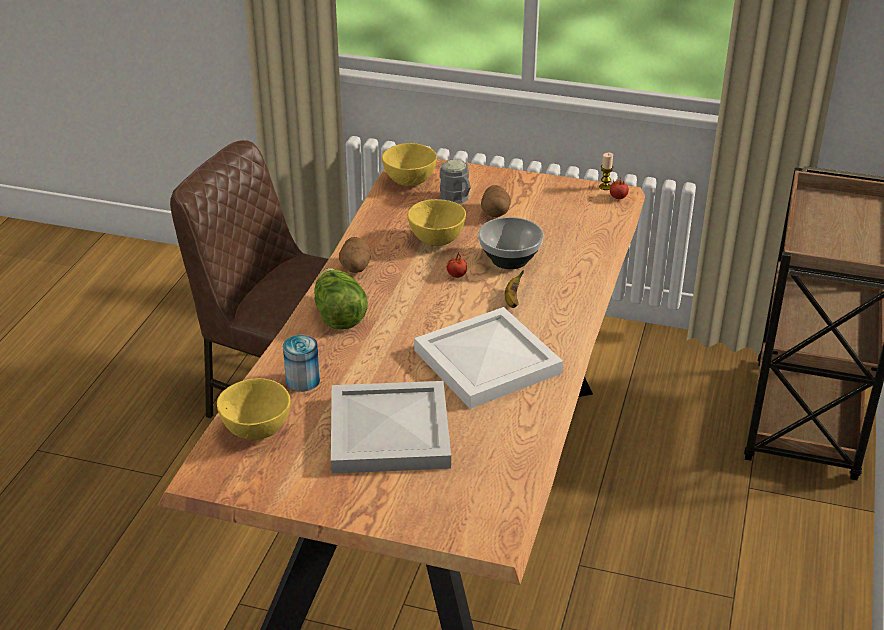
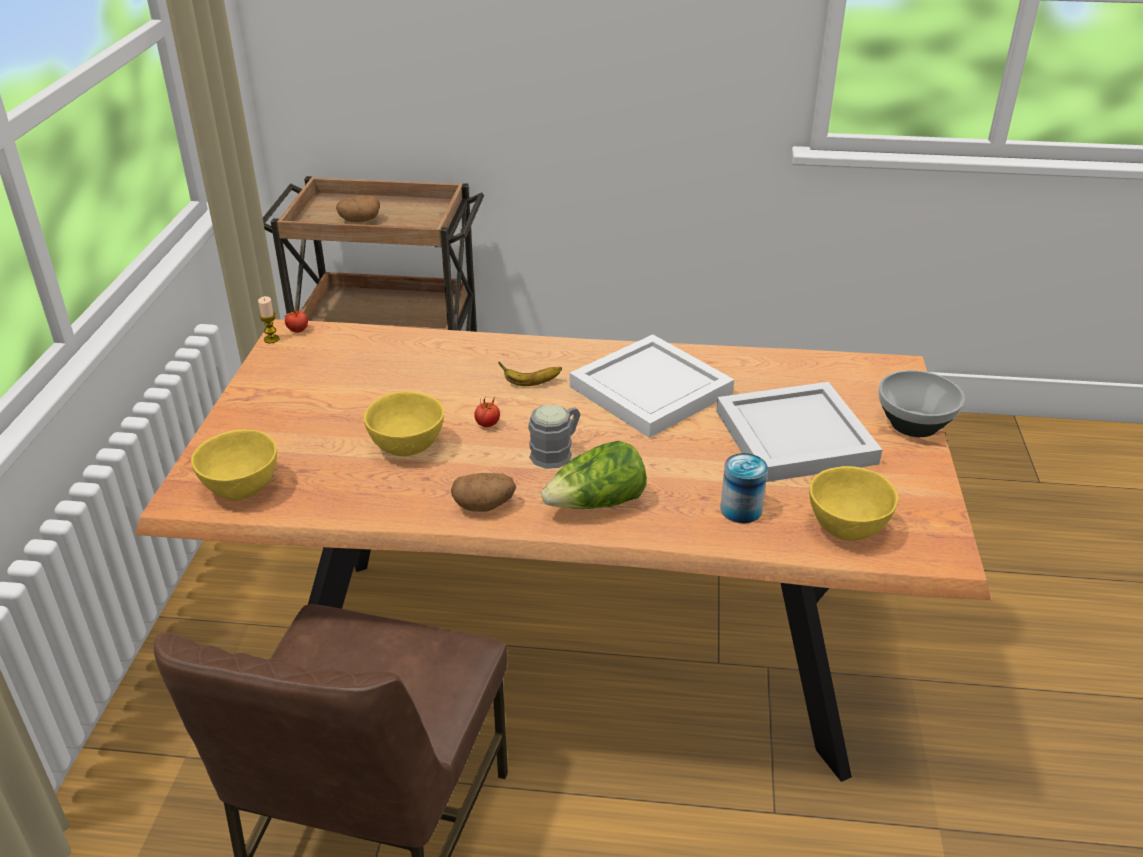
camera: 100 degrees left, 0 degrees up
(457, 199) = (296, 442): grey mug -> grey mug (557, 452)
(495, 212) = (333, 410): potato -> potato (359, 221)
(509, 260) = (448, 392): bowl -> bowl (915, 425)

